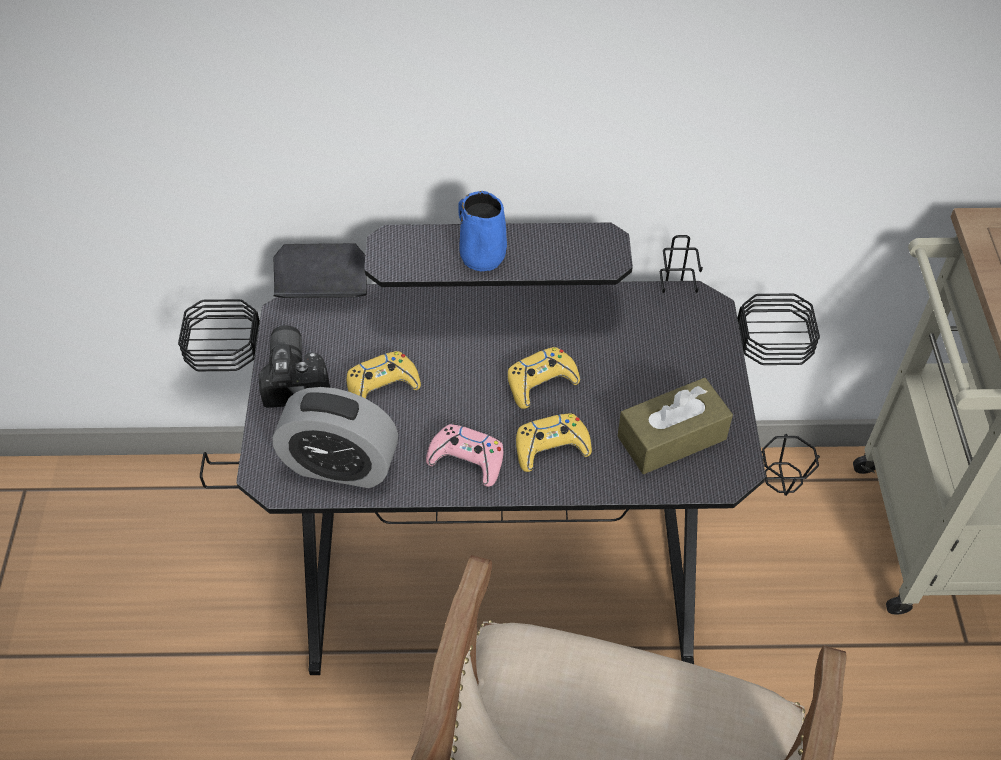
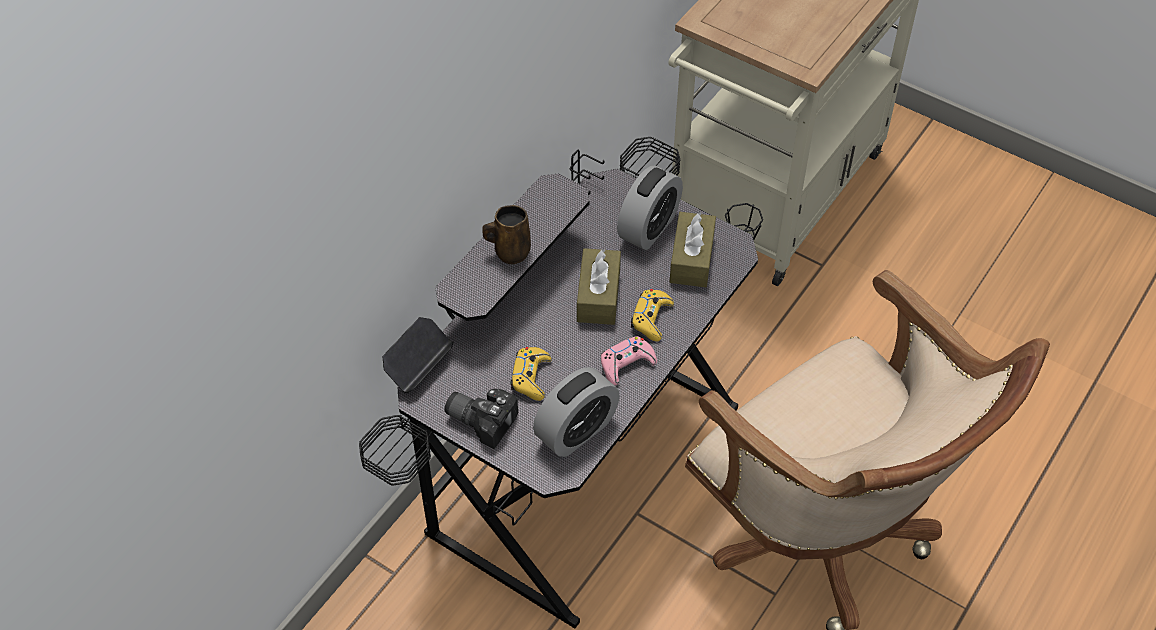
camera: 55 degrees left, 0 degrees up
(481, 255) = (510, 252): blue mug -> brown mug
(541, 382) = (598, 296): yellow game controller -> brown tissue box
(677, 374) = (648, 228): none -> alarm clock

